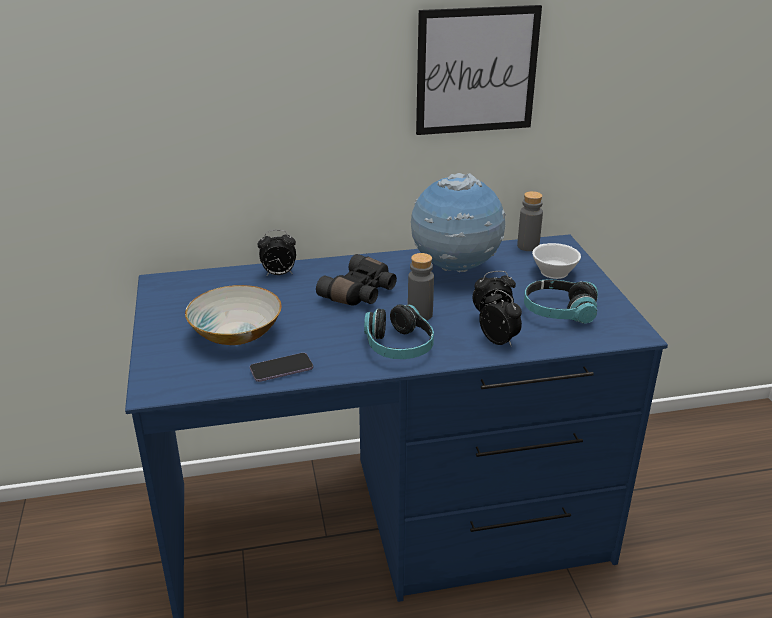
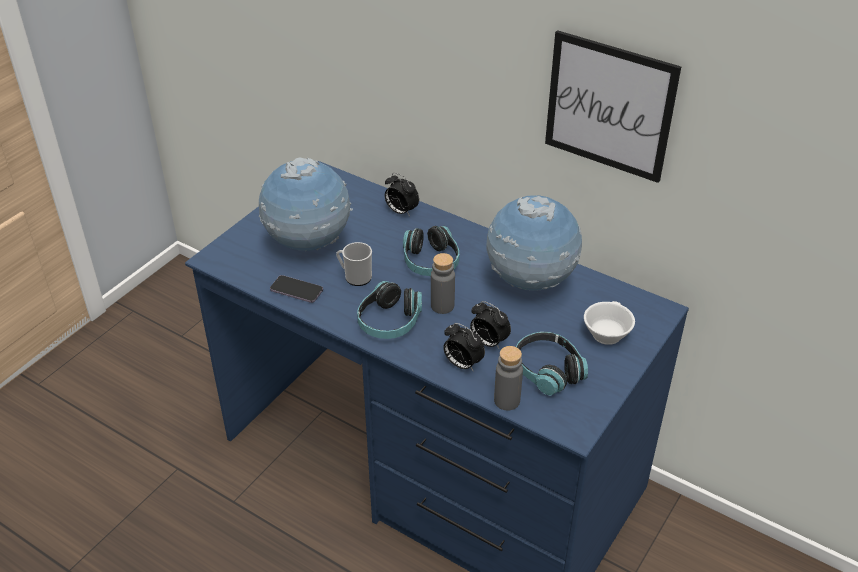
camera: 45 degrees right, 10 degrees up
(235, 333) = (308, 245): bowl -> globe
(317, 333) = (355, 277): none -> mug
(361, 293) = (431, 261): black binoculars -> headphones
(499, 341) = (462, 364): alarm clock -> alarm clock turned 120 degrees clockwise
(528, 246) = (627, 297): grey bottle -> grey bottle (507, 401)

